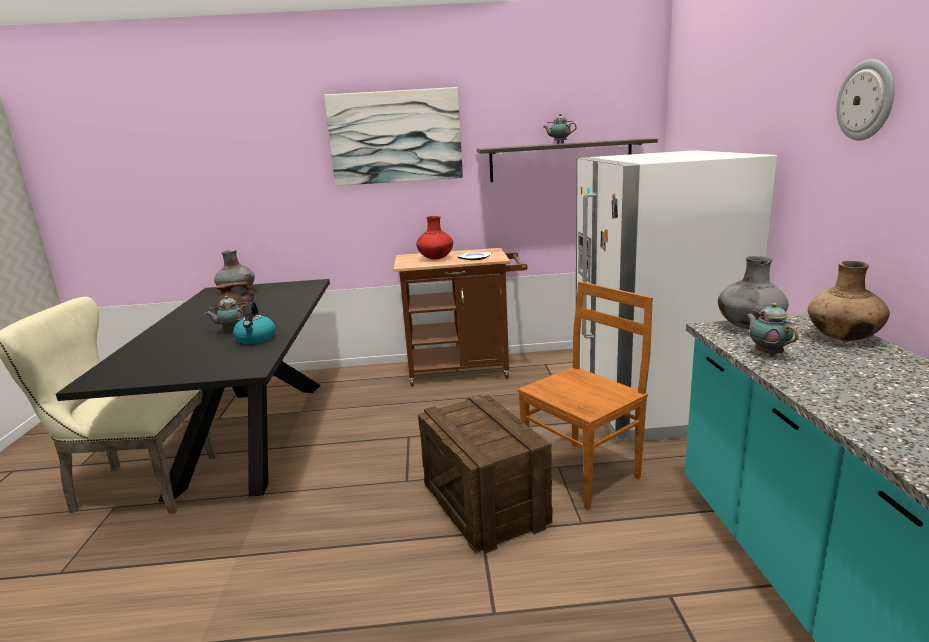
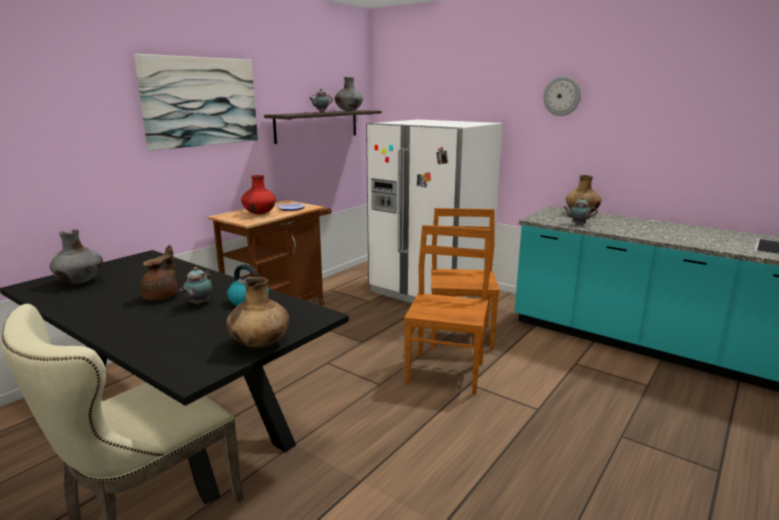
camera: 50 degrees left, 0 degrees up
(167, 375) = (259, 344): none -> brown vase
(485, 505) = (446, 372): crate -> brown chair
(749, 327) = (544, 216): grey vase -> grey vase (348, 111)

